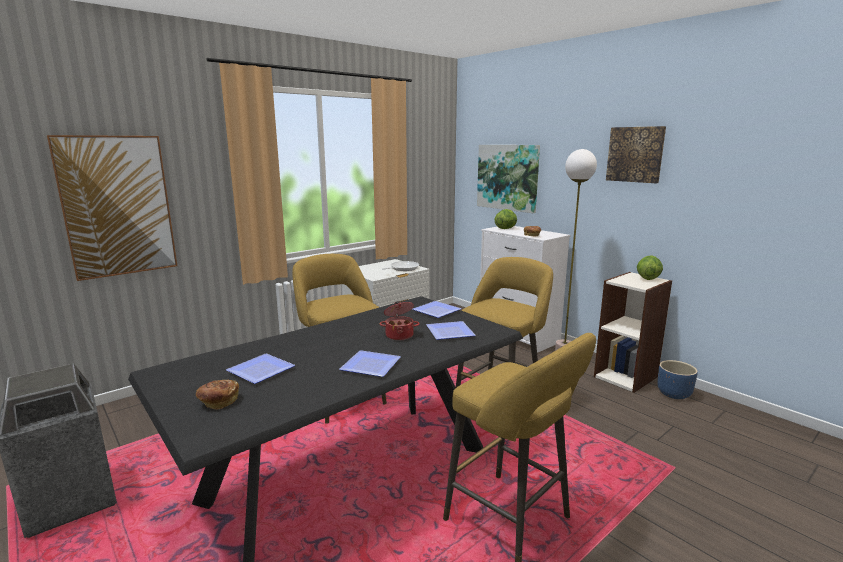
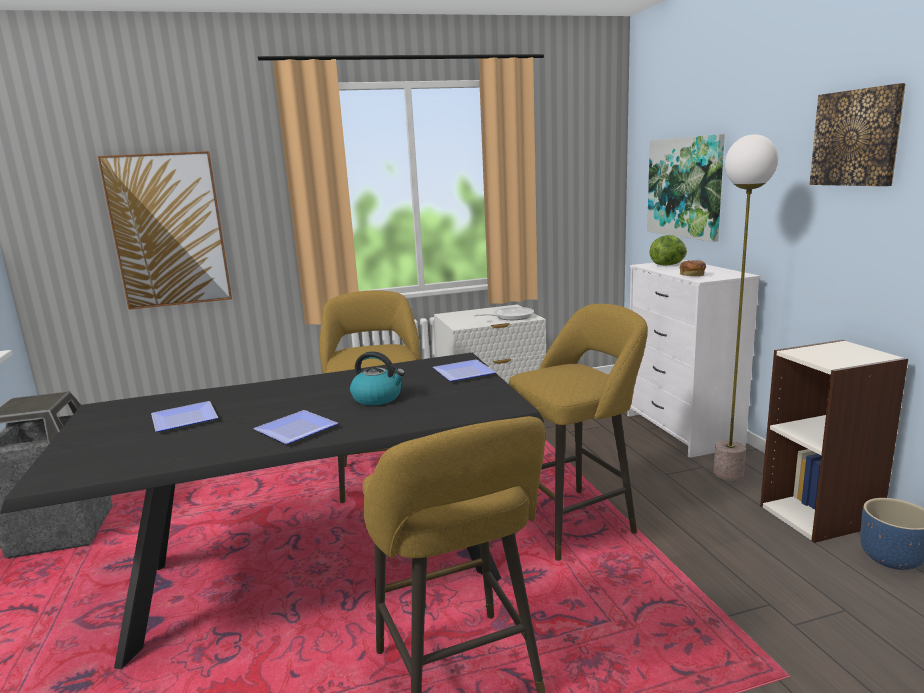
camera: 25 degrees right, 0 degrees up
(218, 402) = (106, 446): bread -> none
(399, 335) = (378, 398): cooking pot -> kettle
(449, 333) = (440, 402): plate -> none
(647, 278) = (861, 352): lettuce -> none

